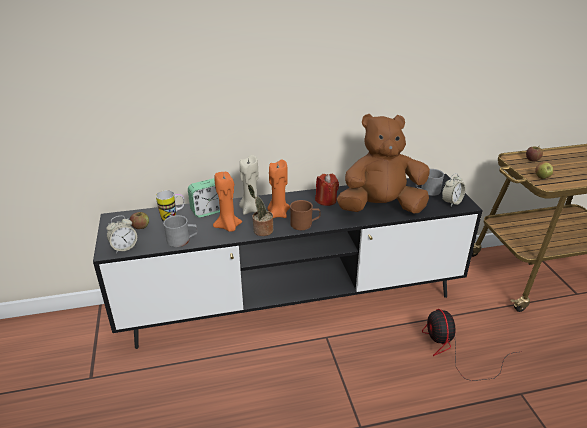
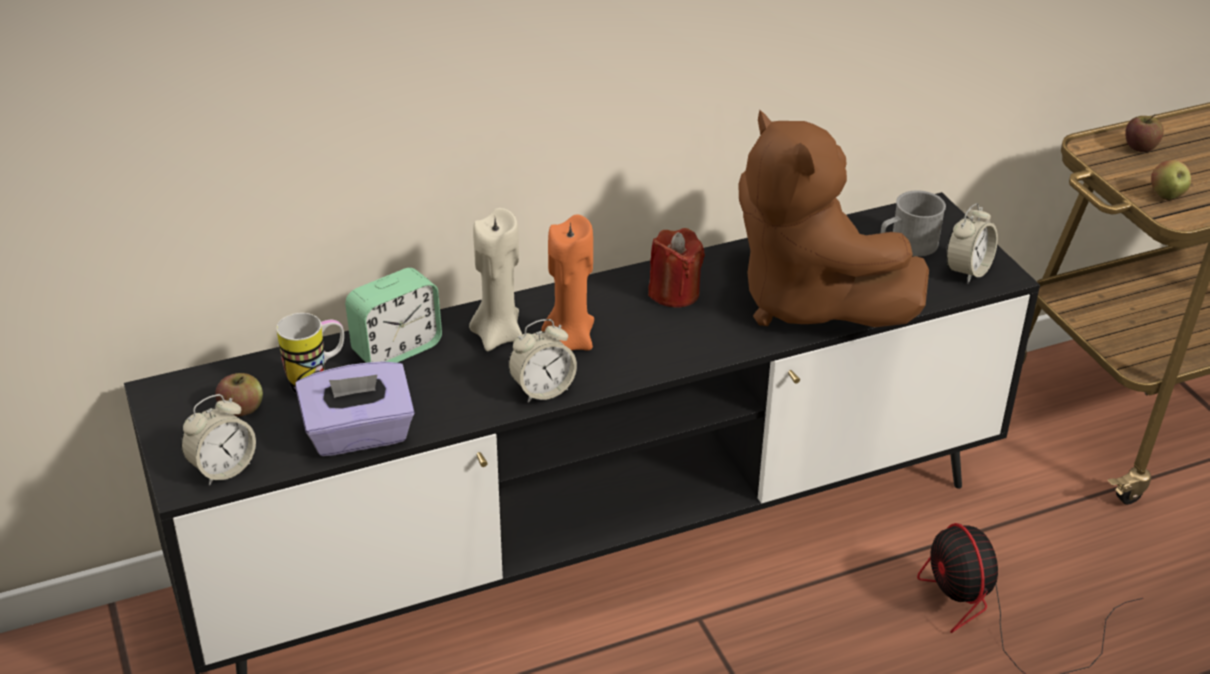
camera: 10 degrees left, 5 degrees up
(182, 240) = (359, 435): grey mug -> purple tissue box
(228, 227) = (459, 389): orange candle -> none
(261, 230) = (542, 390): potted plant -> alarm clock
(305, 224) = (640, 362): brown mug -> none
(381, 208) = (808, 302): brown plush toy -> brown plush toy turned 105 degrees counterclockwise

